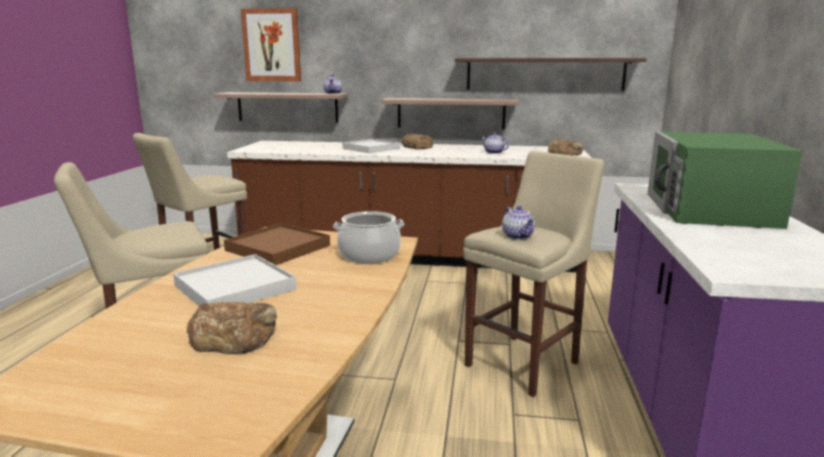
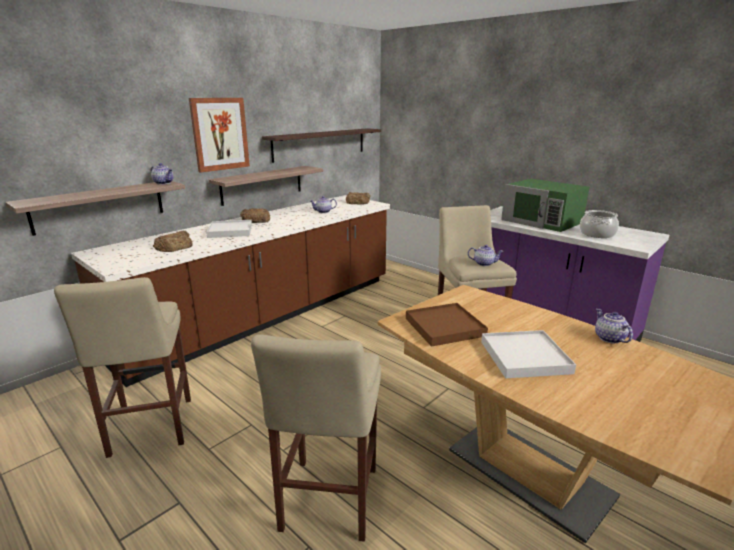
camera: 55 degrees left, 5 degrees up
(234, 336) = (614, 371): bread -> bread (174, 246)
(272, 45) = (67, 135): picture -> picture (220, 134)
(342, 324) = (608, 338): none -> teapot
(369, 255) = (490, 305): cooking pot -> cooking pot (597, 234)

